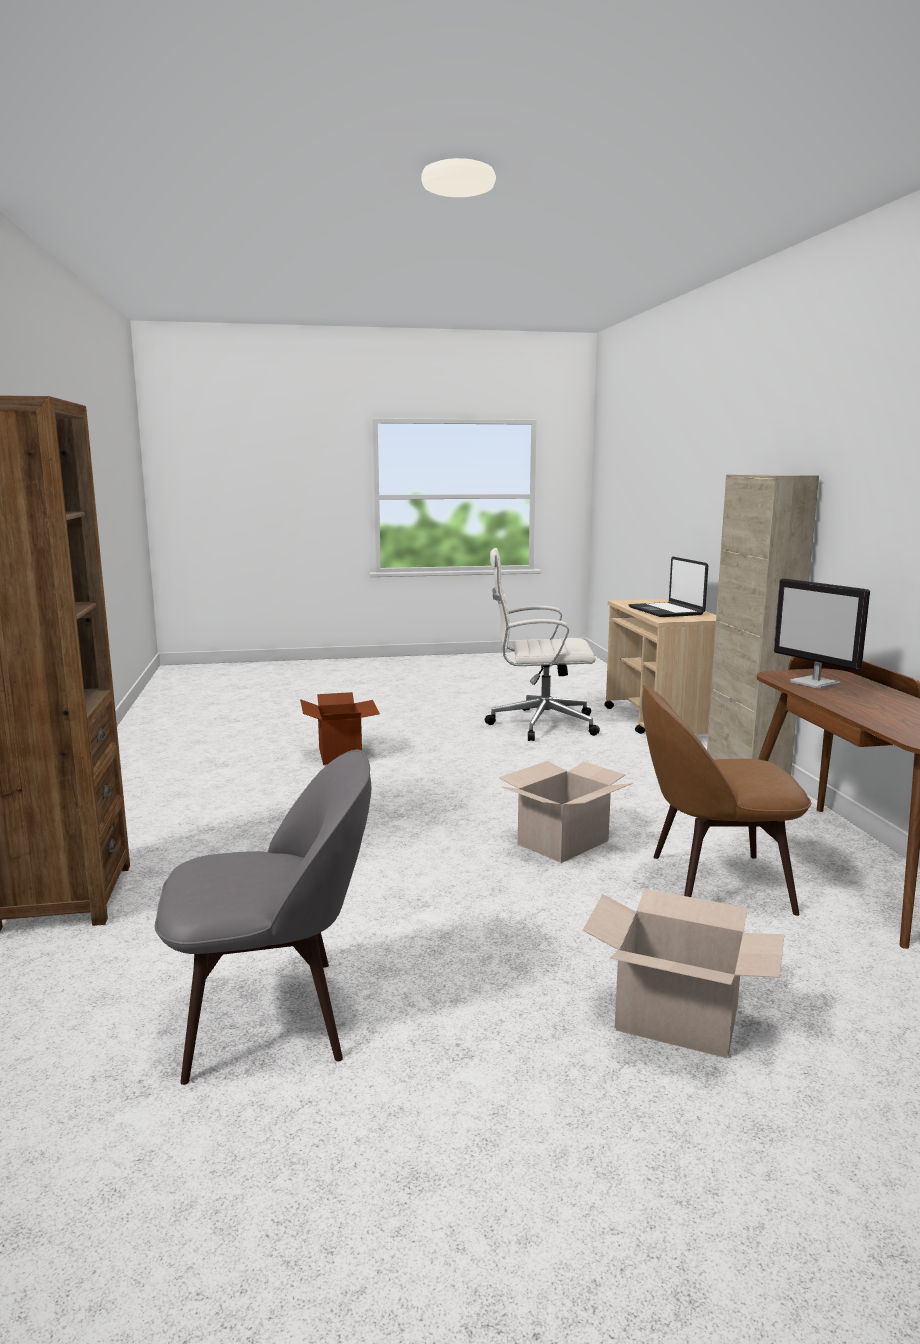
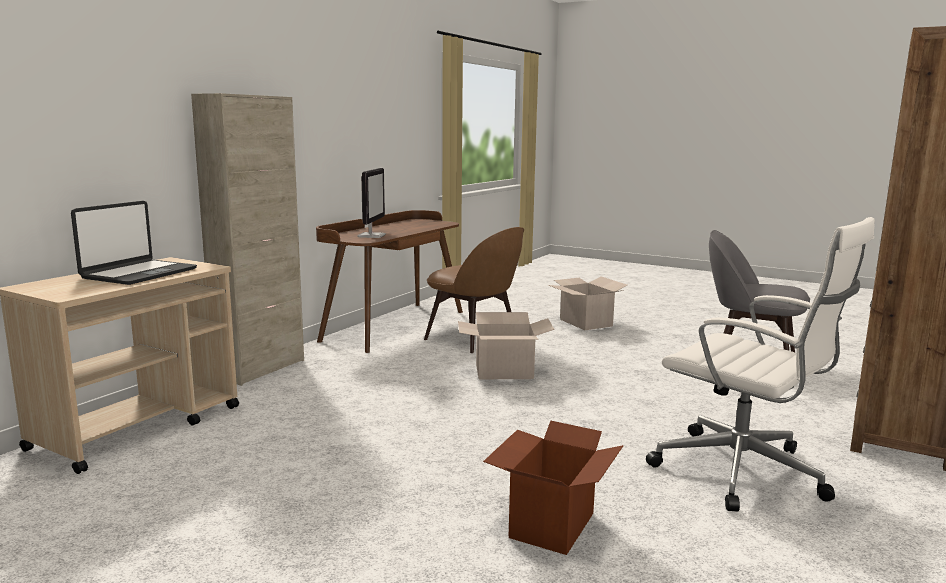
camera: 140 degrees left, 0 degrees up
(540, 724) = (227, 479): white office chair -> white office chair (744, 473)

